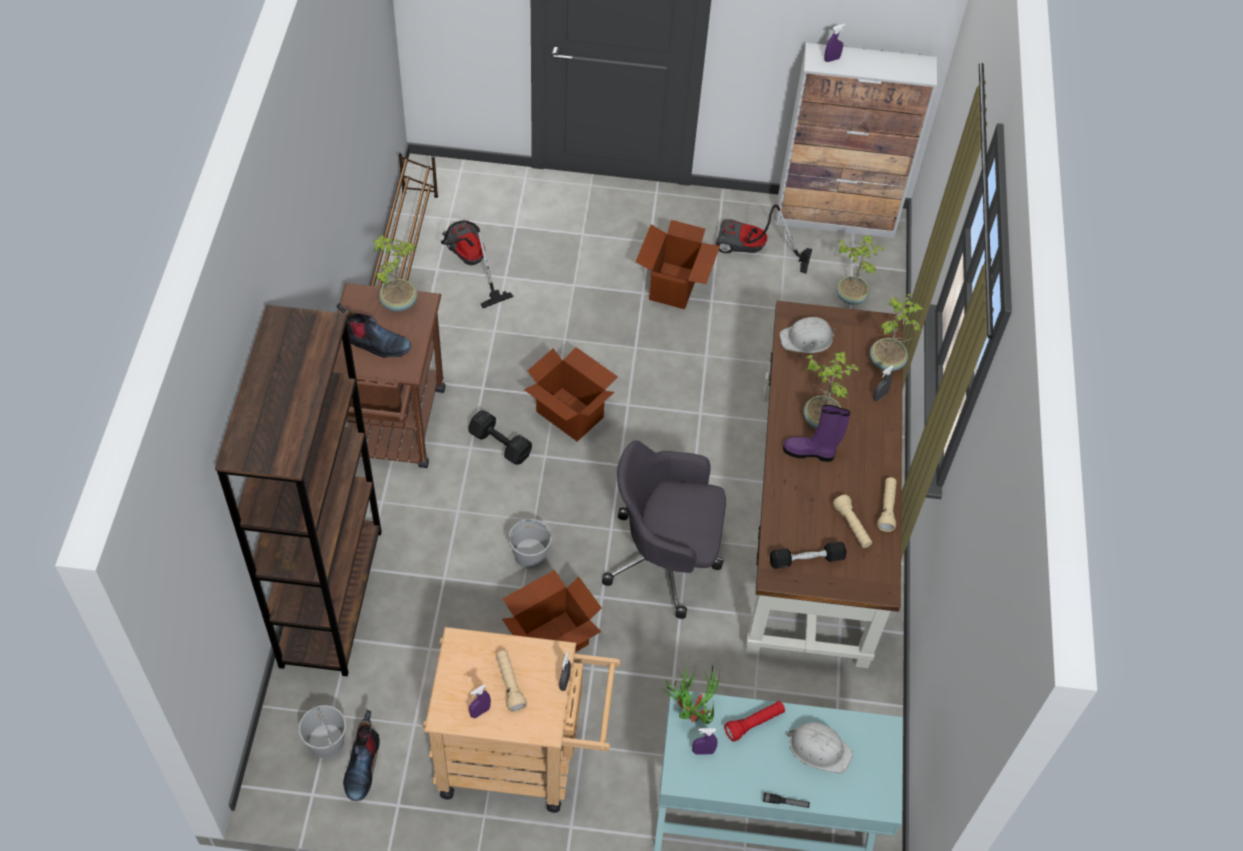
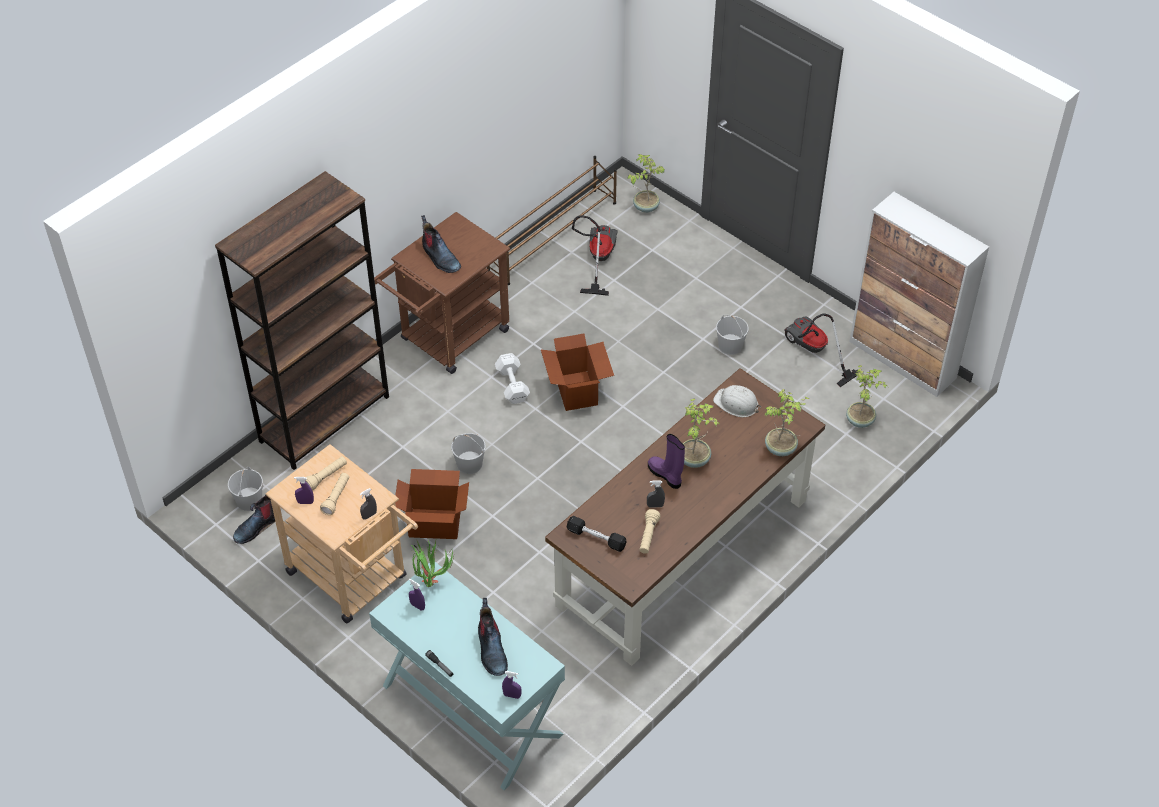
camera: 40 degrees right, 5 degrees down
(397, 303) = (476, 239): potted plant -> potted plant (645, 207)
(499, 443) = (512, 384): black dumbbell -> white dumbbell
(665, 559) = (556, 517): grey office chair -> none
(674, 286) = (731, 346): cardboard box -> white bucket
(754, 723) = (464, 610): red flashlight -> none
(819, 748) = (491, 649): white hard hat -> boot
(832, 59) = (902, 211): purple spray bottle -> purple spray bottle (512, 695)
(880, 396) = (752, 467): grey spray bottle -> grey spray bottle (655, 505)
(887, 508) = (684, 539): beige flashlight -> beige flashlight (326, 477)

